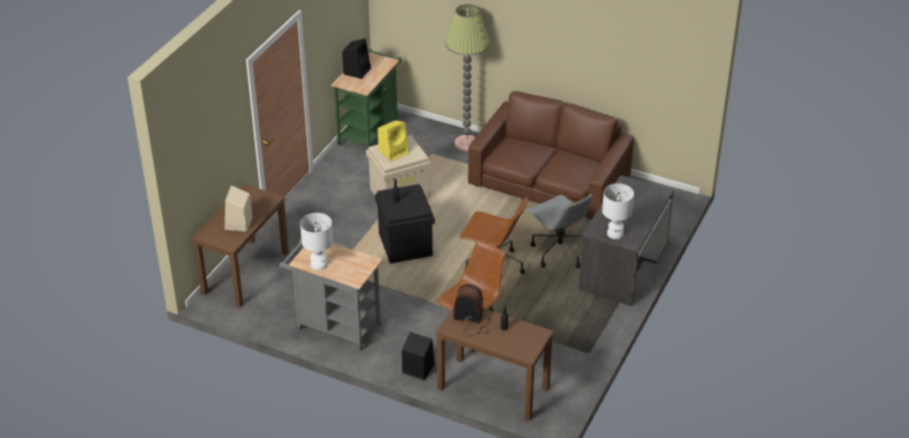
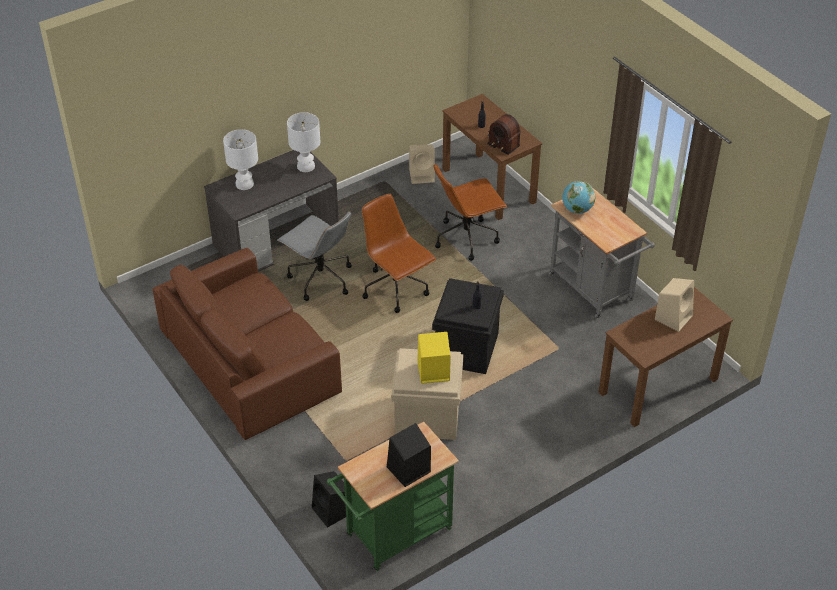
camera: 150 degrees left, 5 degrees up
(319, 264) = (616, 221): white table lamp -> white table lamp (244, 184)
(357, 262) = (577, 210): none -> globe
(417, 368) = (542, 224): black speaker -> black speaker (332, 511)
(466, 143) = (291, 458): floor lamp -> none
(559, 251) = (320, 279): grey office chair -> grey office chair turned 135 degrees clockwise
(561, 373) = (422, 175): none -> beige speaker

